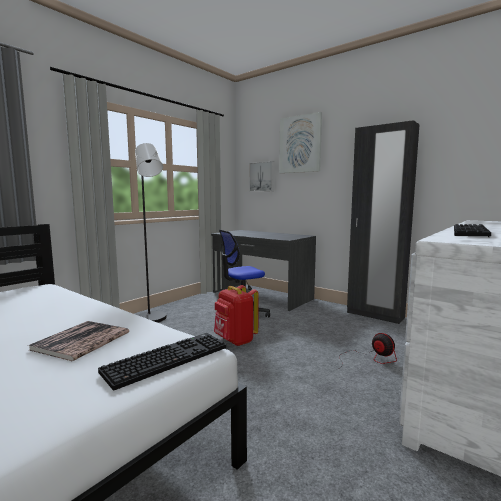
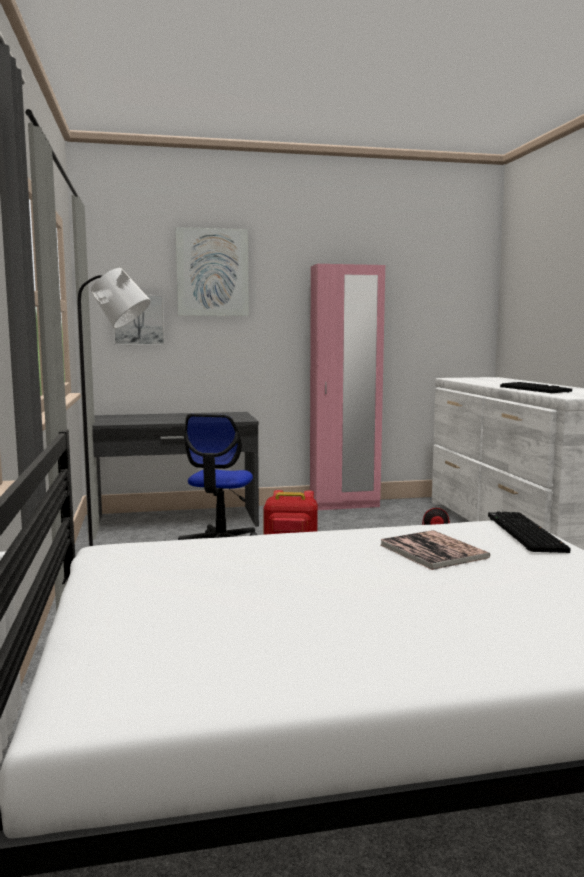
camera: 50 degrees left, 0 degrees up
(375, 315) = (344, 505): black wardrobe -> pink wardrobe

